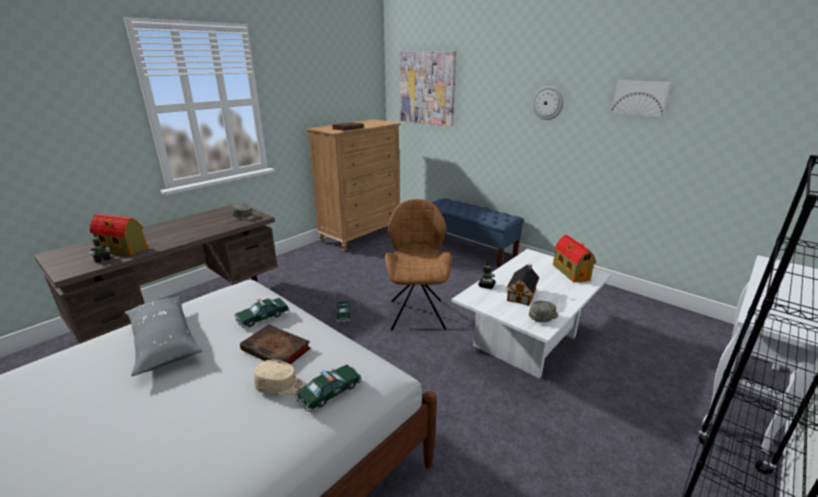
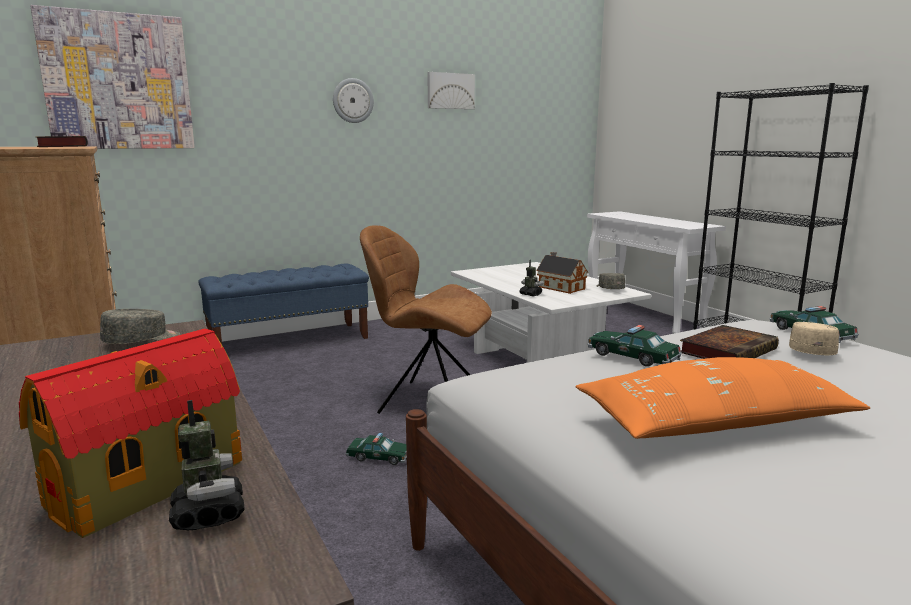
camera: 70 degrees left, 10 degrees down
(163, 342) = (713, 424): grey pillow -> orange pillow
(263, 317) = (632, 357): toy car -> toy car turned 150 degrees clockwise
(570, 272) = (523, 269): toy house -> none

